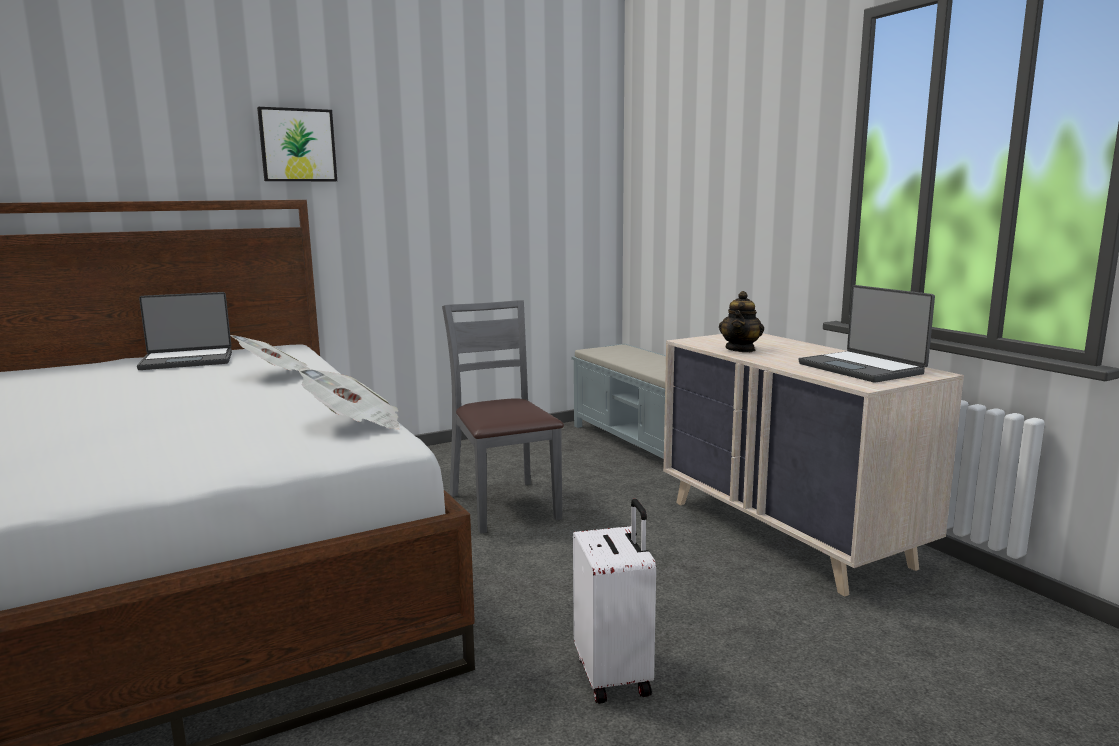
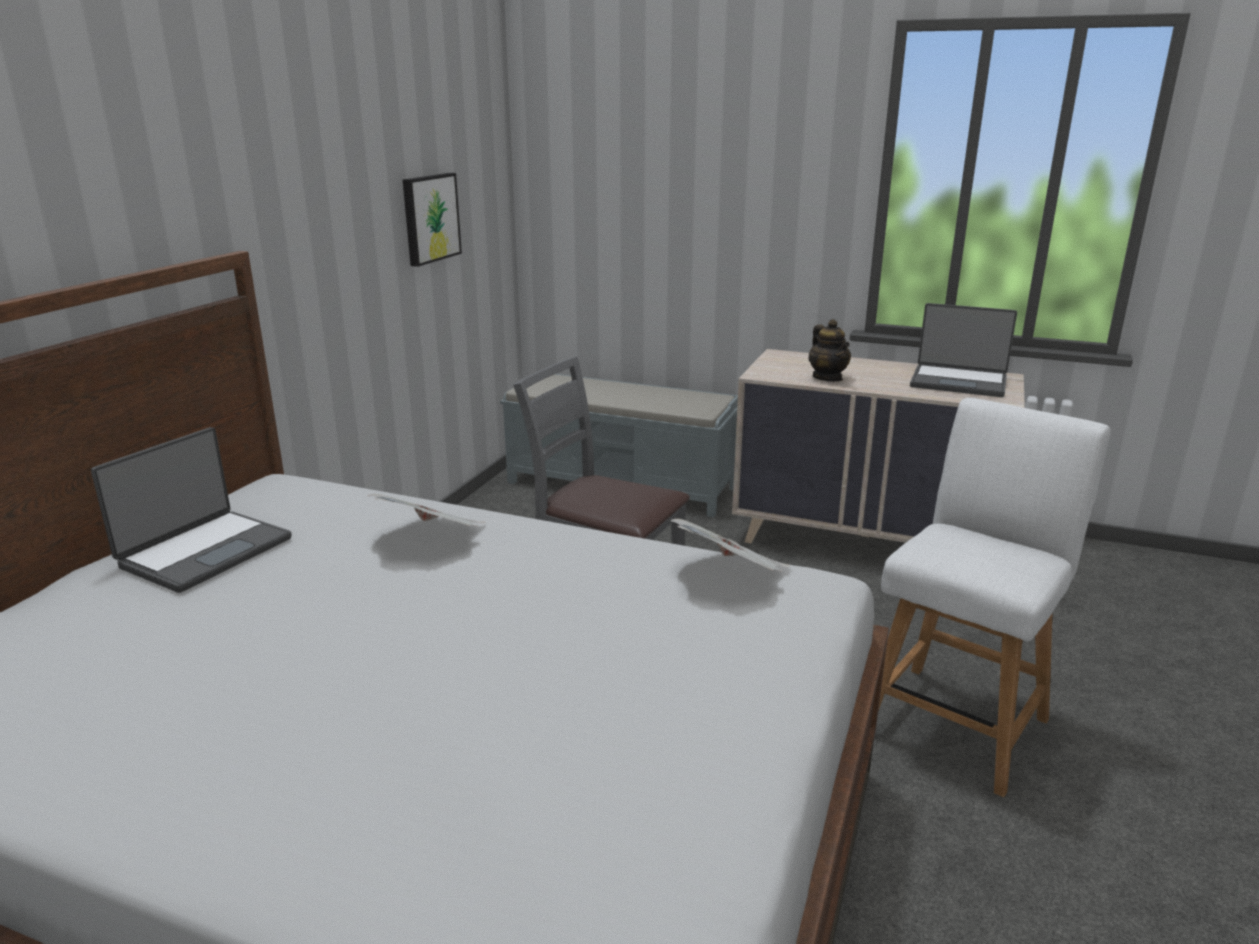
camera: 40 degrees left, 10 degrees up
(297, 145) = (209, 161): picture -> picture (429, 218)
(615, 675) = (958, 721): white suitcase -> white chair

